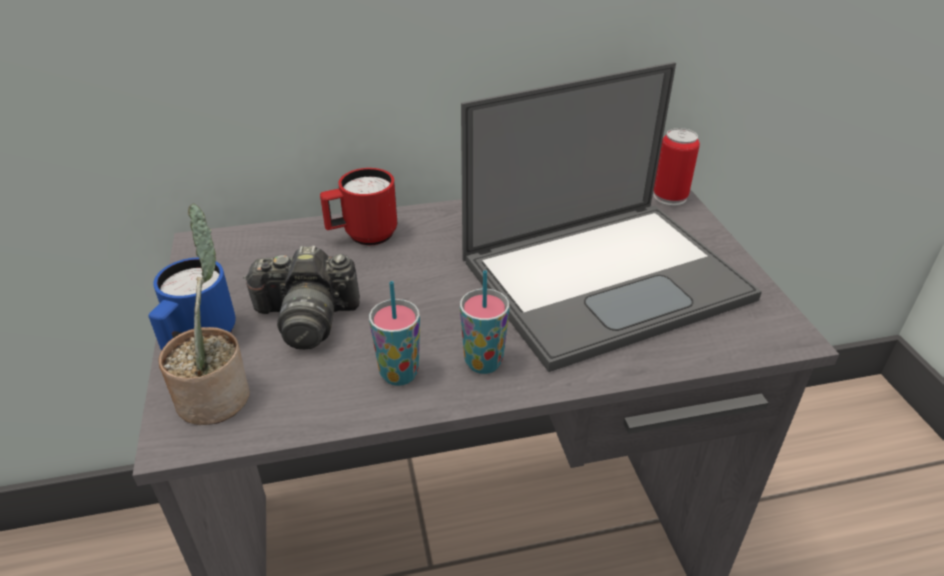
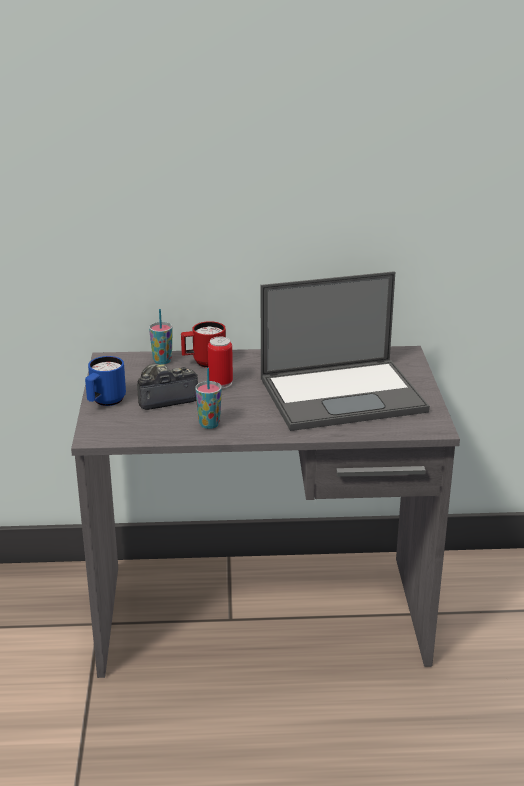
camera: 10 degrees right, 10 degrees down
(217, 394) = (113, 423): potted plant -> none
(307, 318) = (164, 398): camera -> camera turned 150 degrees clockwise
(483, 362) = (256, 424): cup -> cup (162, 361)
(670, 197) = (407, 358): can -> can (220, 383)

